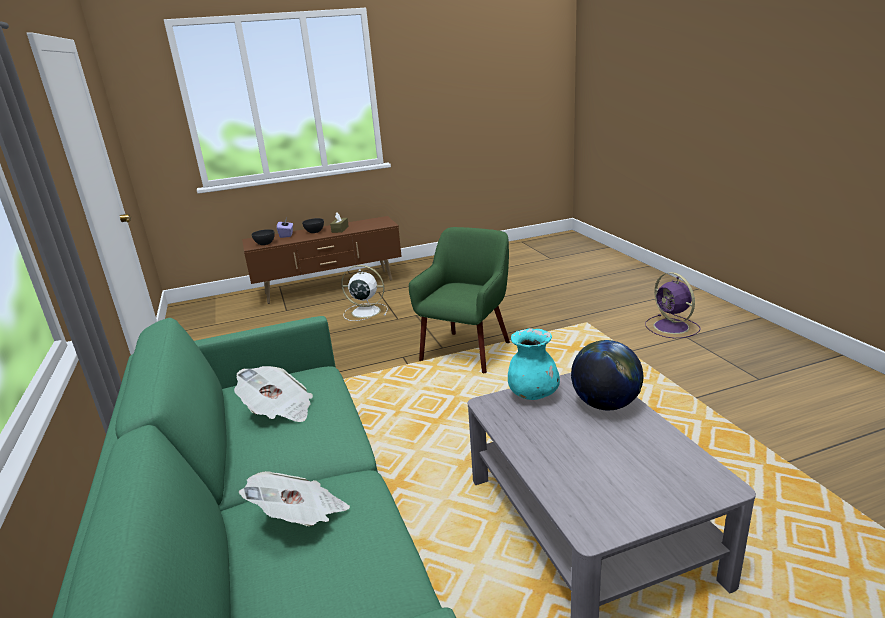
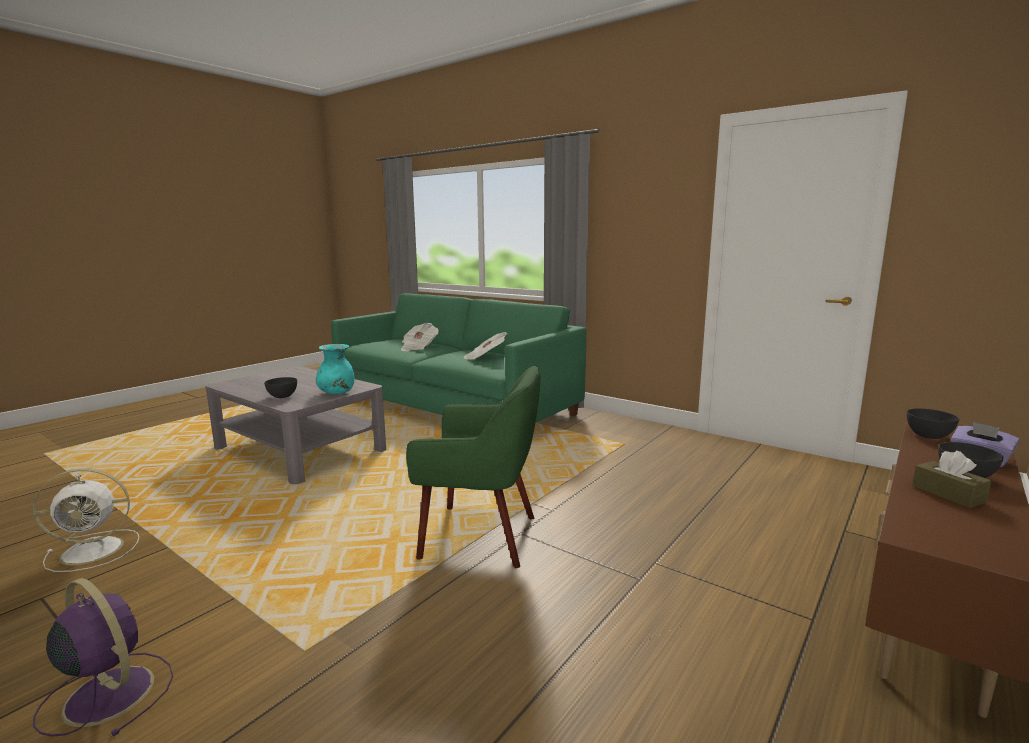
camera: 145 degrees right, 10 degrees down
(364, 312) = (730, 561): white fan -> white fan (95, 550)
(467, 351) = (481, 536): green armchair -> green armchair turned 75 degrees counterclockwise
(605, 405) = (282, 396): globe -> grey bowl

